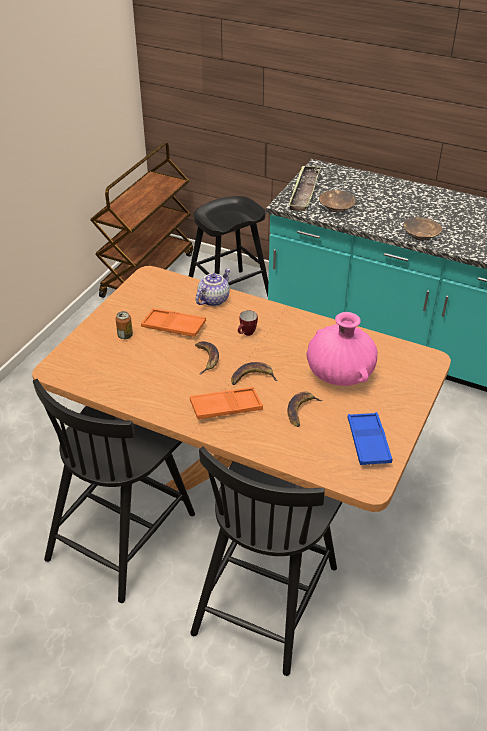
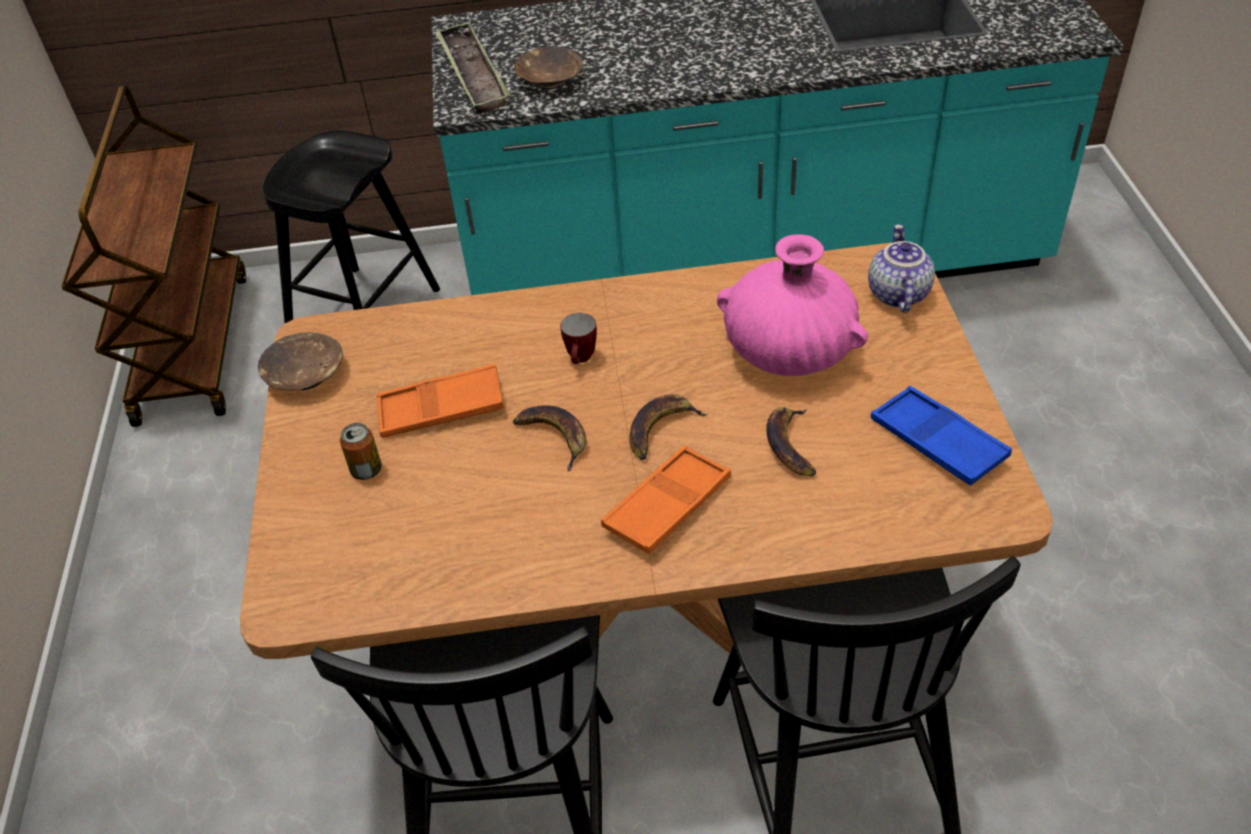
camera: 30 degrees left, 5 degrees up
(213, 299) = (467, 327): teapot -> teapot (896, 293)
(421, 235) = (722, 72): brown bowl -> brown bowl (305, 375)

